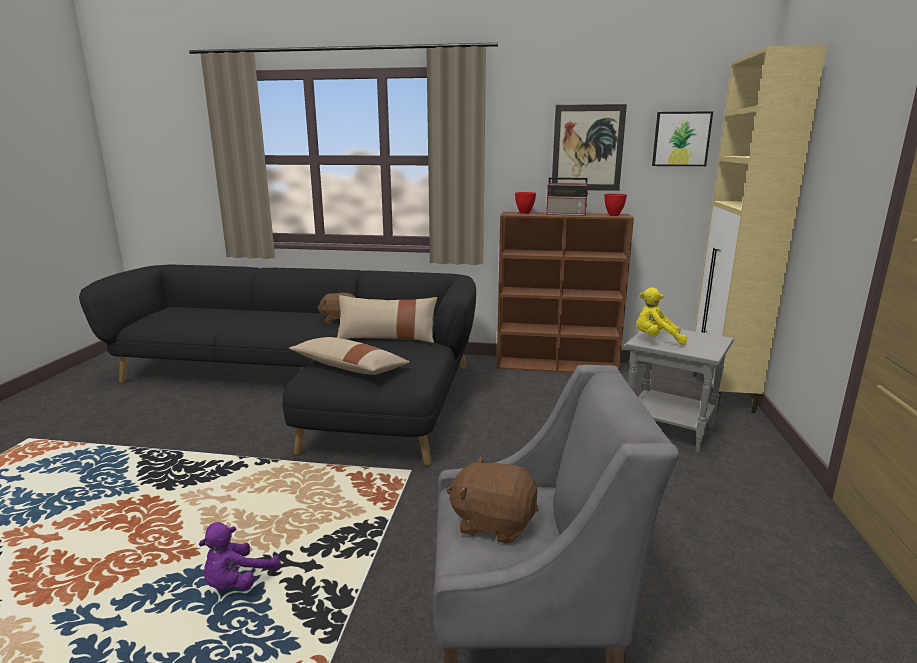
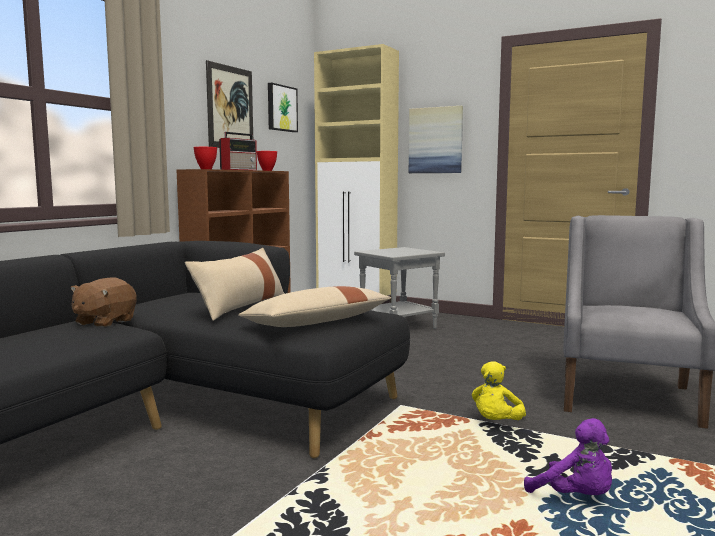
camera: 70 degrees left, 10 degrees down
(493, 522) = (641, 311): brown plush toy -> none
(656, 339) = (393, 253): yellow plush toy -> yellow plush toy (496, 423)
(834, 191) = (435, 140): none -> picture

